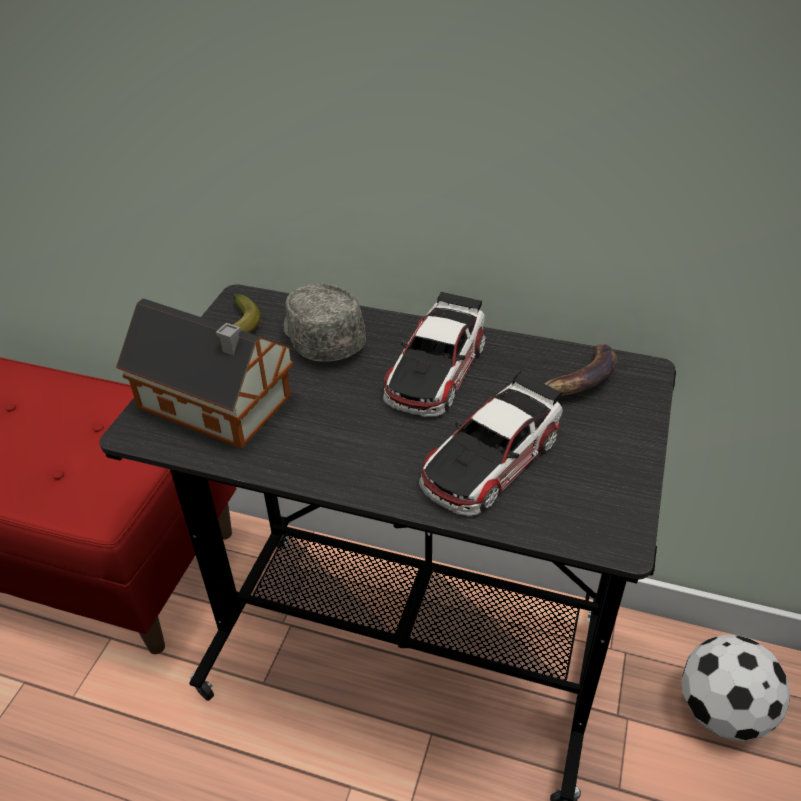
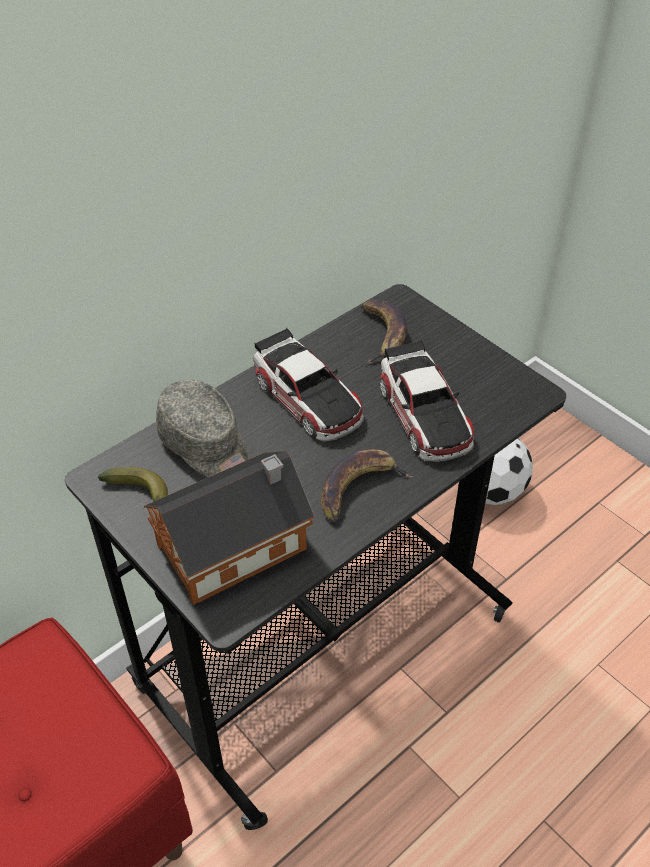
camera: 60 degrees left, 5 degrees up
(321, 336) = (206, 445): grey cap -> grey cap turned 135 degrees counterclockwise
(344, 451) = (358, 487): none -> banana

